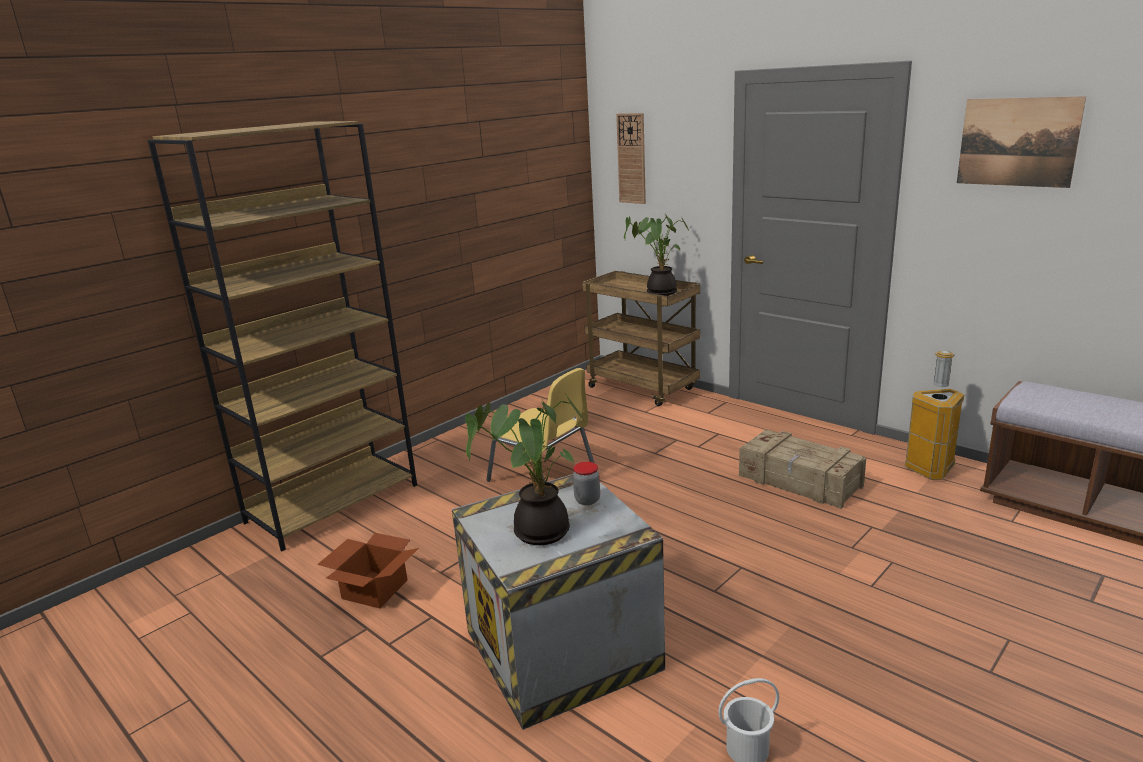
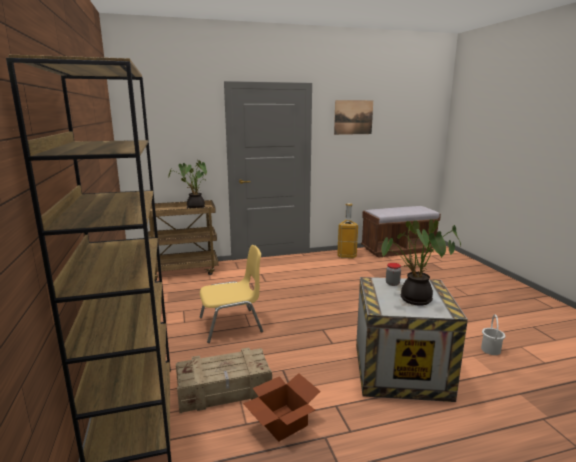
camera: 60 degrees left, 5 degrees down
(632, 158) = (152, 131): wall clock -> none
(800, 482) = (325, 275): crate -> crate (225, 390)

